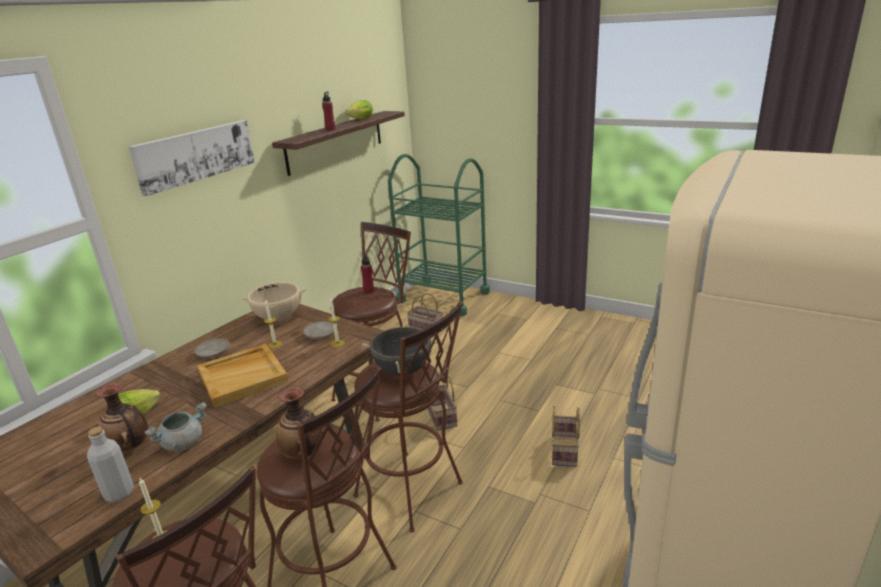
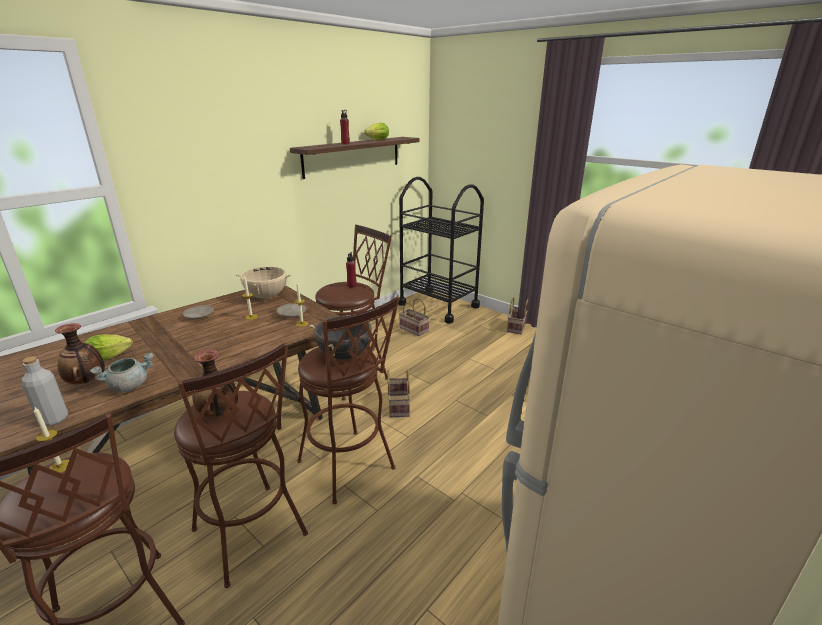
camera: 10 degrees right, 0 degrees up
(195, 155) = (213, 147): picture -> none
(243, 377) = (210, 339): beige tray -> none
(443, 297) = (438, 305): green cart -> black cart
(565, 452) = (499, 458): basket -> basket (517, 327)

